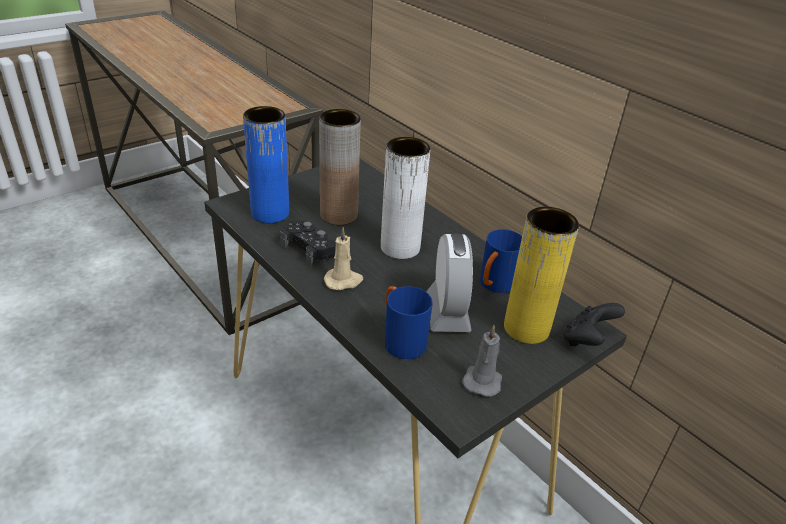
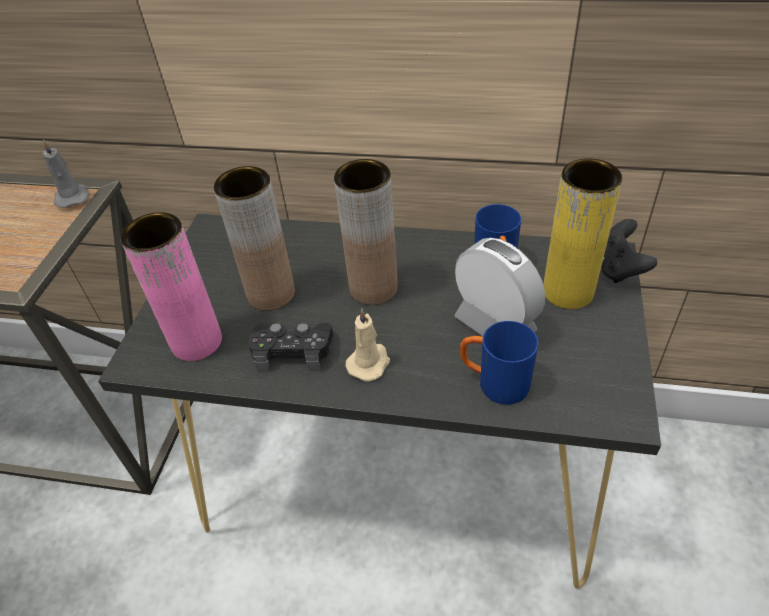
camera: 35 degrees left, 10 degrees up
(270, 213) = (196, 342): blue vase -> pink vase
(400, 248) = (373, 288): white vase -> brown vase
(482, 380) = (599, 367): grey candle -> grey candle (72, 197)

